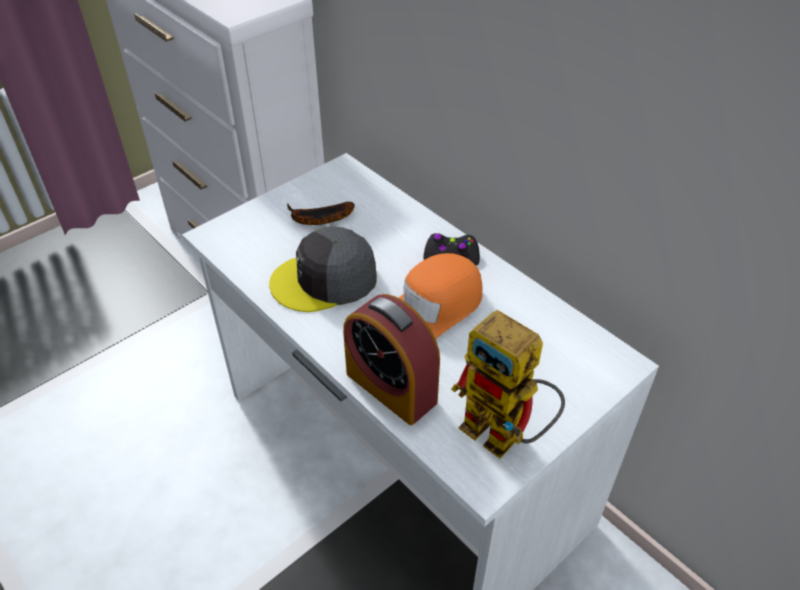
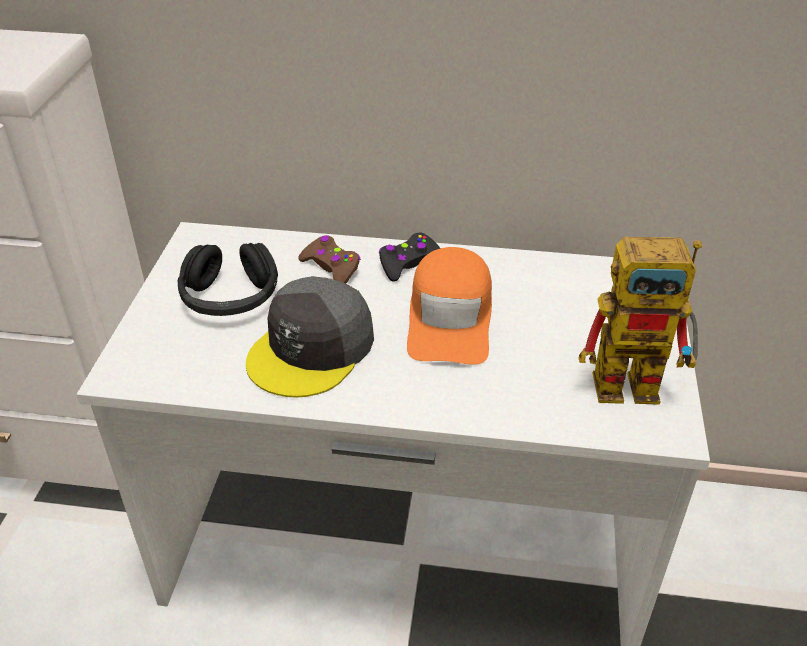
camera: 40 degrees left, 5 degrees down
(317, 219) = (230, 297): banana -> black headphones
(391, 387) = (500, 406): alarm clock -> none
(399, 231) = (331, 267): none -> brown game controller

